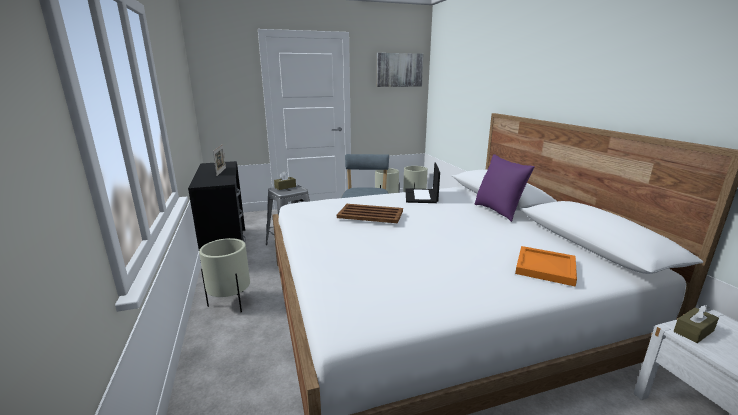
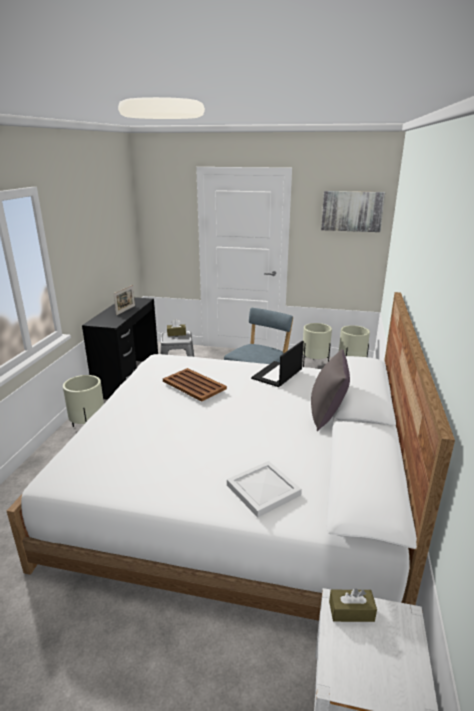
camera: 30 degrees right, 5 degrees up
(498, 211) = (327, 415): purple pillow -> grey pillow
(544, 268) = (262, 490): orange tray -> white tray

